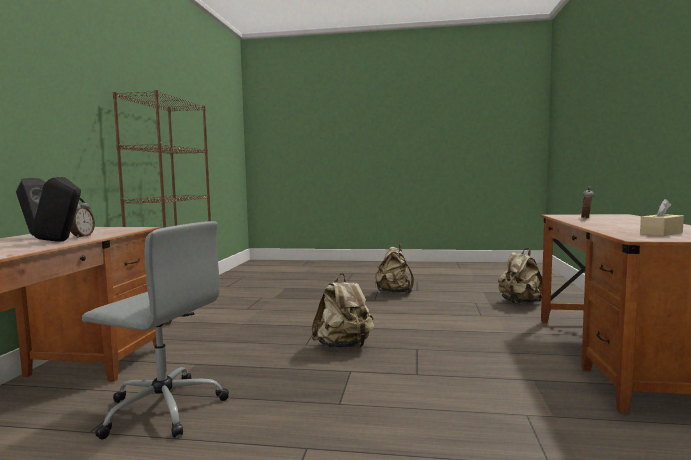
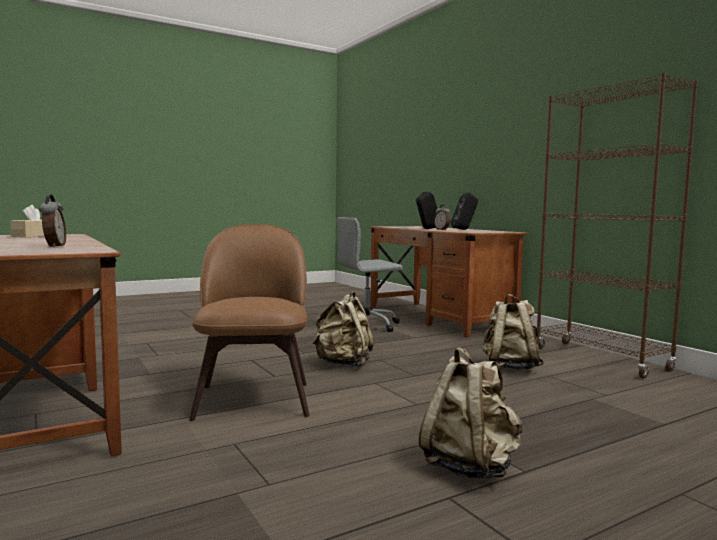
camera: 140 degrees right, 0 degrees up
(451, 334) = (254, 398): none -> brown chair
(520, 303) = (160, 512): beige backpack -> beige backpack (510, 368)

